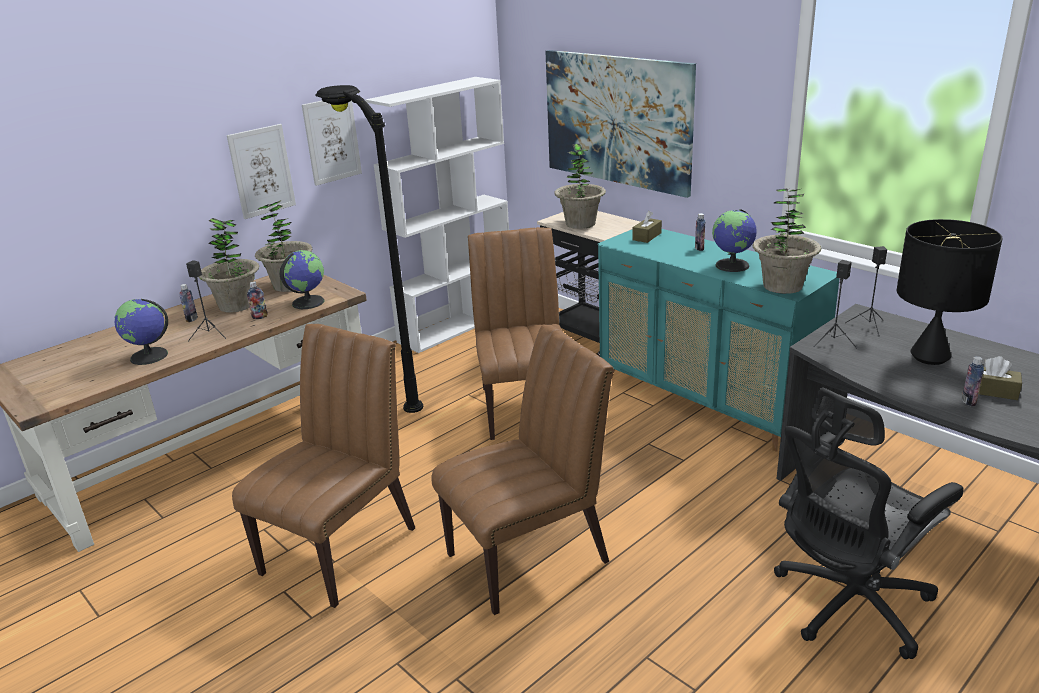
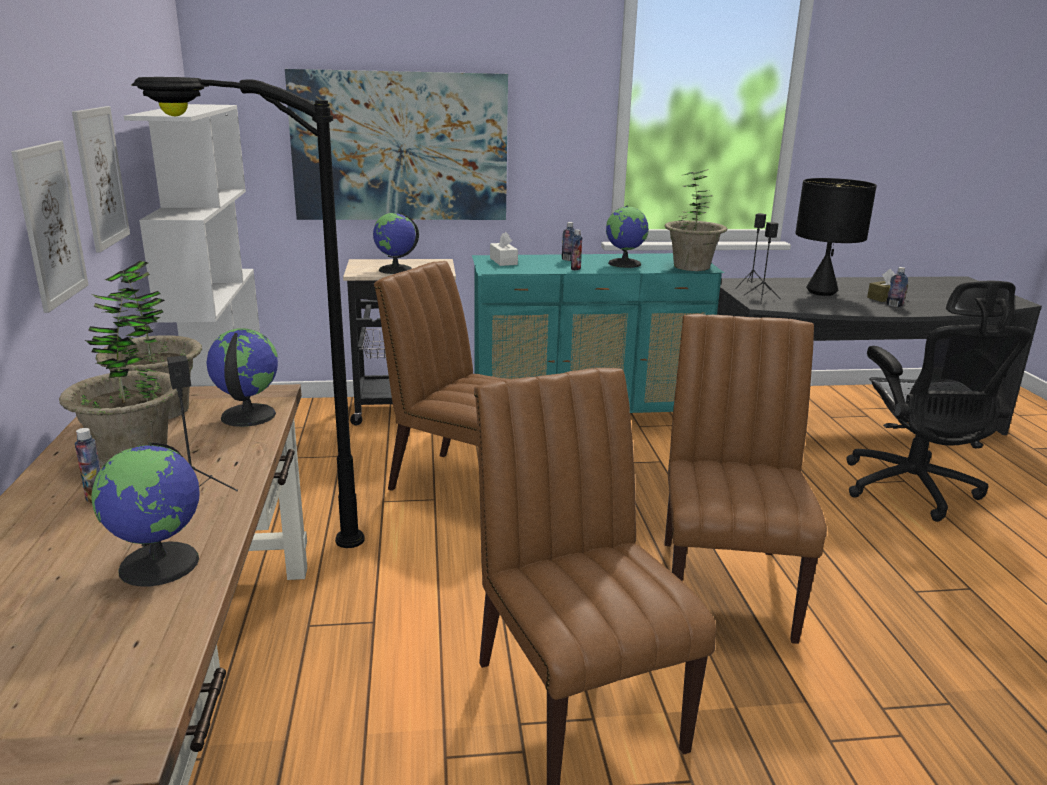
camera: 55 degrees left, 5 degrees down
(260, 317) = (219, 452): bottle -> bottle (575, 269)
(580, 224) = (395, 270): potted plant -> globe
(647, 236) = (503, 261): brown tissue box -> white tissue box

